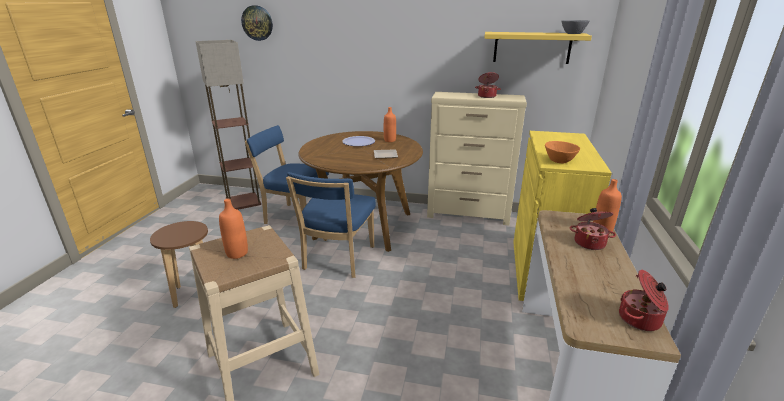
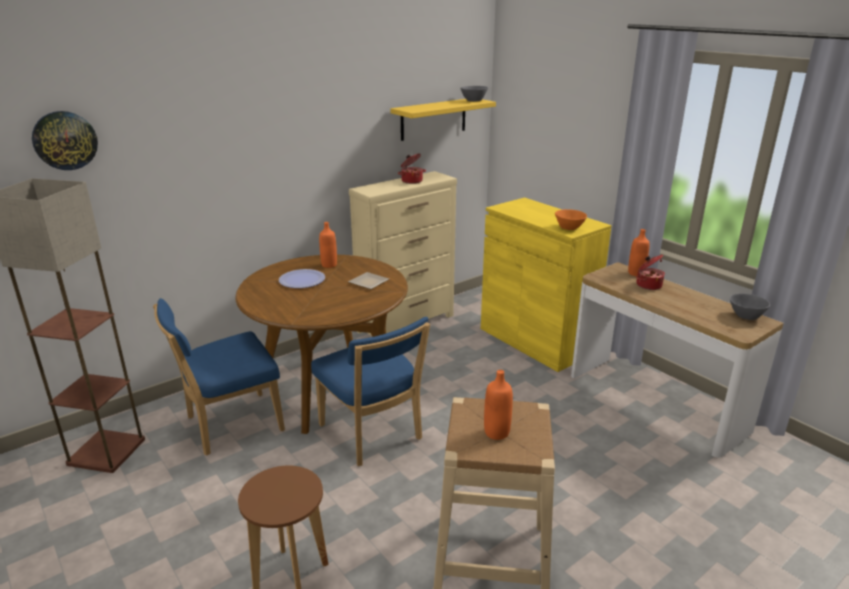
camera: 50 degrees left, 0 degrees up
(640, 320) = (746, 315): cooking pot -> grey bowl

